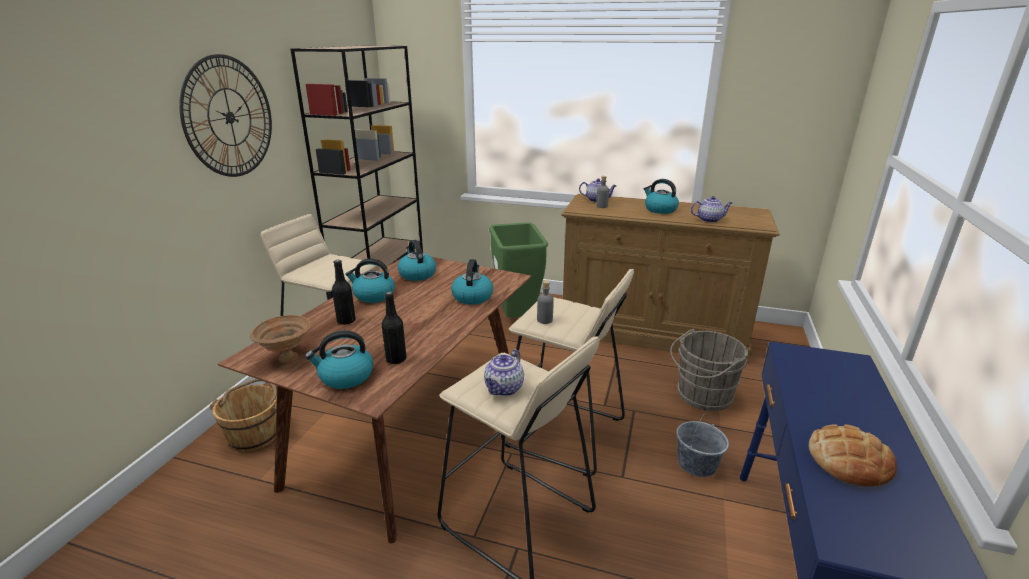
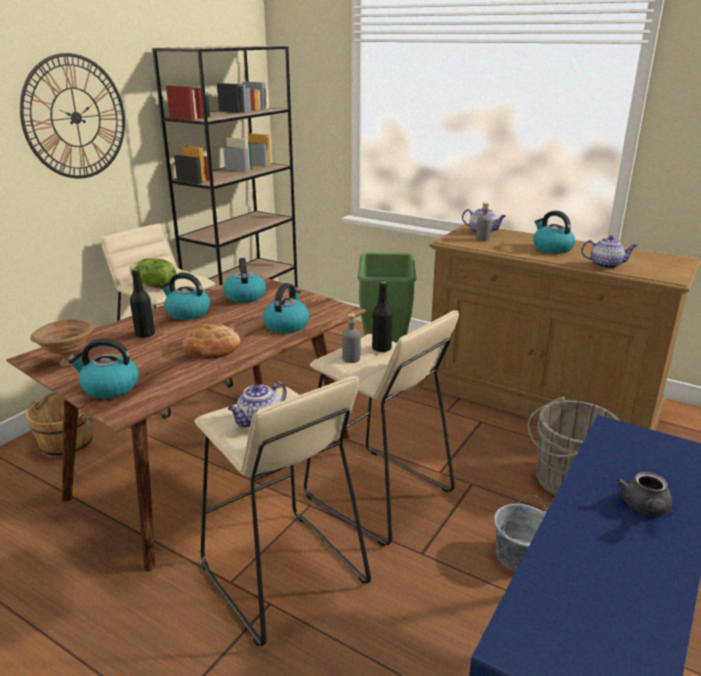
camera: 15 degrees right, 0 degrees up
(322, 273) = (155, 286): none -> lettuce
(396, 359) = (168, 377): black bottle -> black bottle (381, 348)
(848, 461) = (593, 562): bread -> bread (212, 348)
(852, 410) = (645, 508): none -> grey teapot

